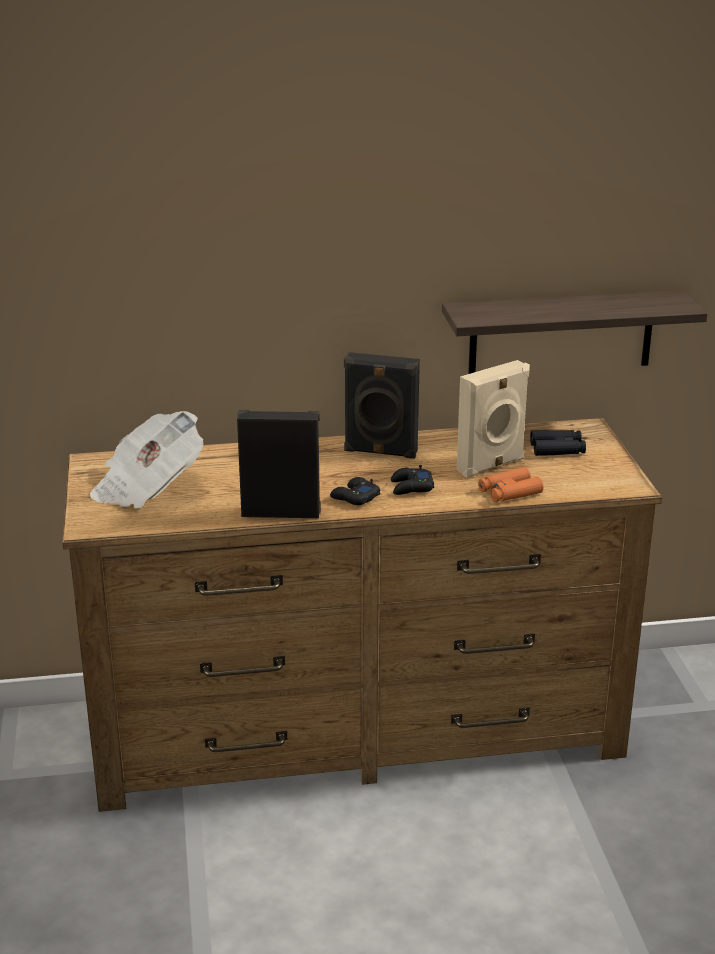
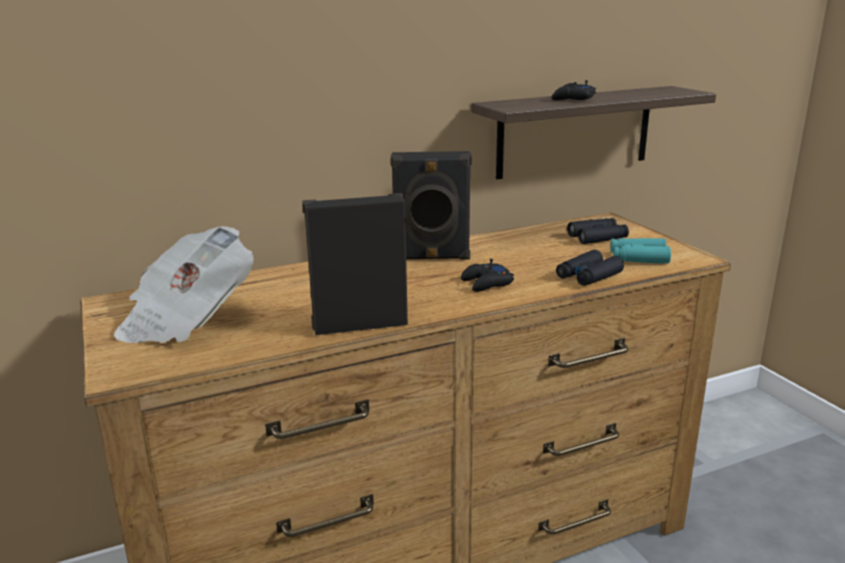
camera: 15 degrees left, 5 degrees down
(354, 497) = (433, 299): black game controller -> black game controller (572, 99)
(492, 465) = (550, 256): beige speaker -> none
(509, 492) = (588, 276): orange binoculars -> black binoculars
(575, 479) = (638, 258): none -> turquoise binoculars

